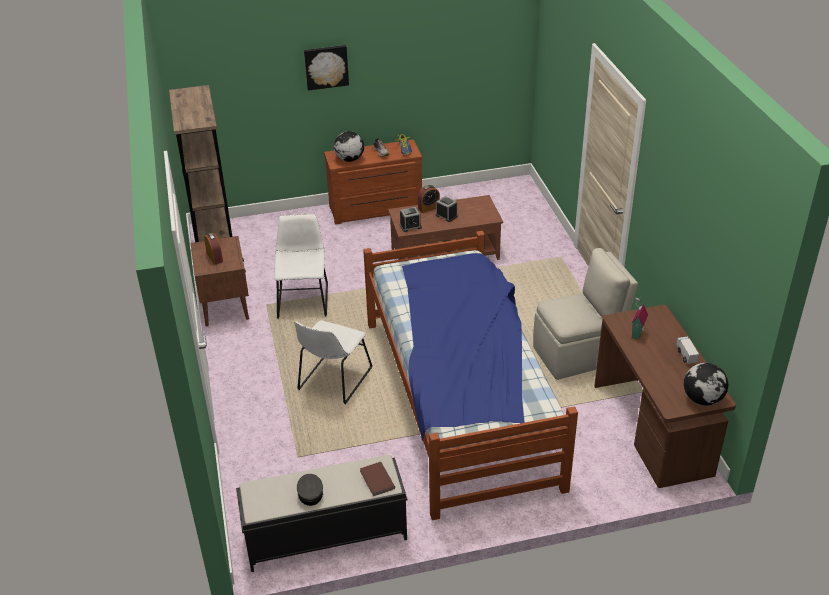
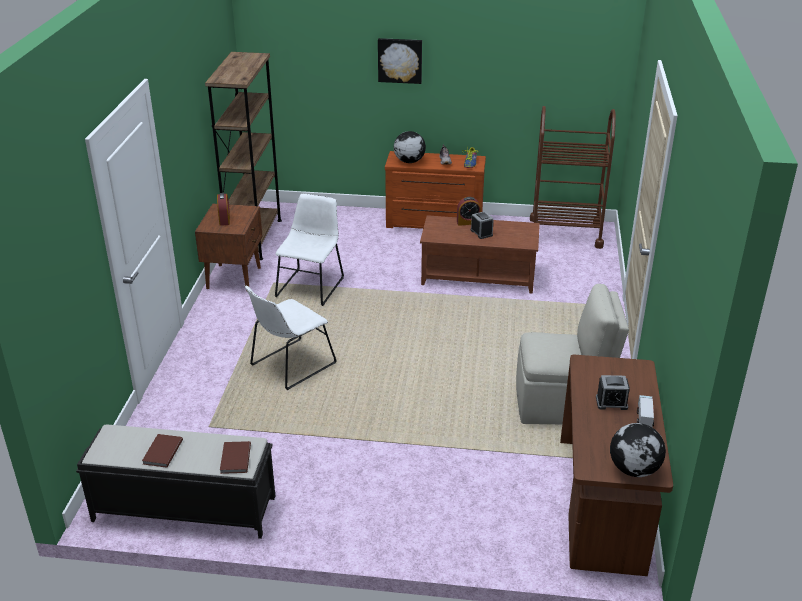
camera: 20 degrees right, 5 degrees down
(310, 493) = (161, 452): grey cap -> brown book
(410, 226) = (438, 235): alarm clock -> alarm clock (611, 402)
(460, 400) = (406, 417): bed -> none
(495, 194) = (565, 233): none -> brown cart
(636, 333) = (598, 381): toy house -> none

